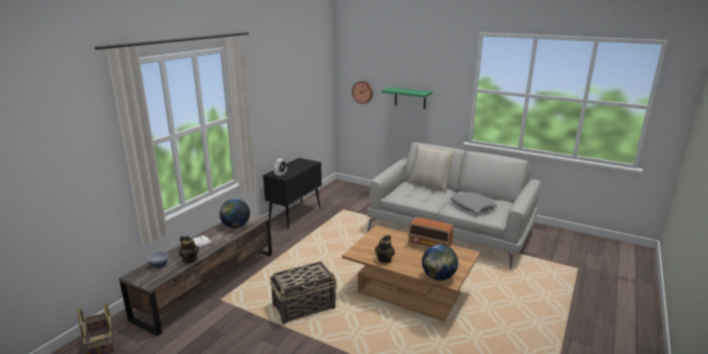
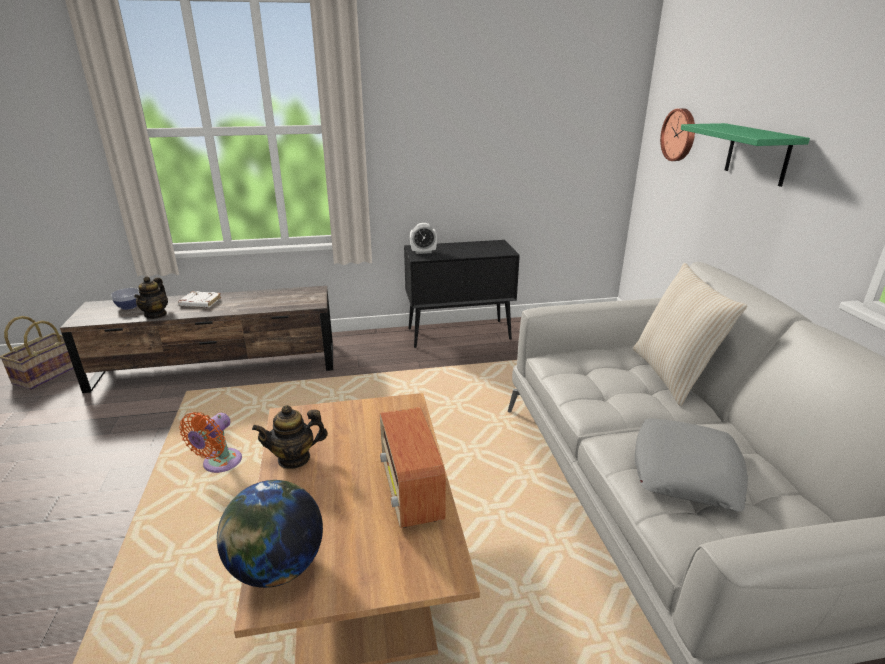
camera: 50 degrees right, 5 degrees up
(235, 226) = (275, 300): globe -> none
(304, 306) = (219, 464): basket -> orange fan

